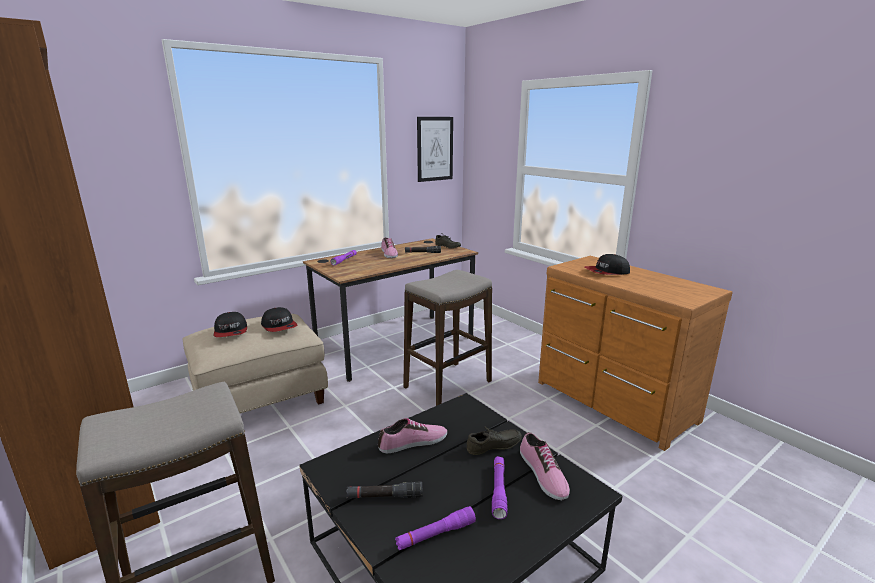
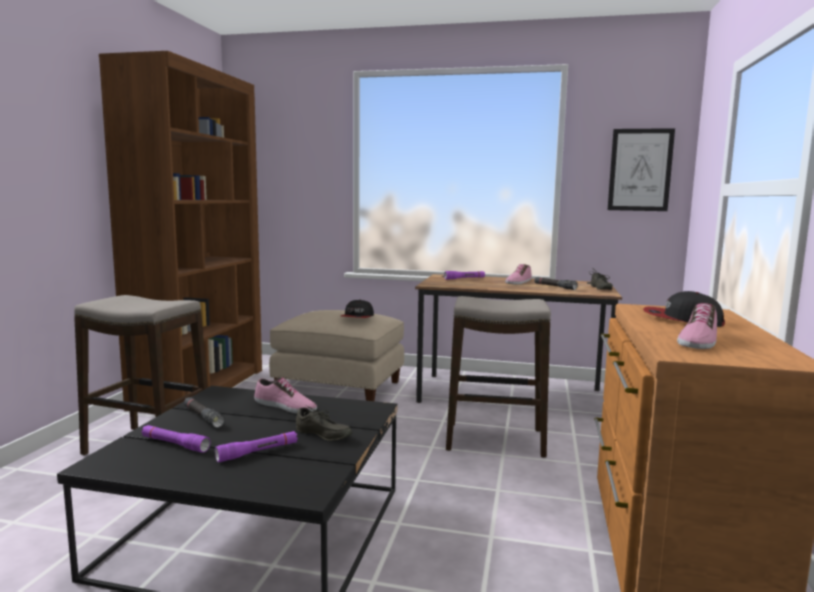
camera: 50 degrees right, 10 degrees down
(231, 331) = (325, 312): cap -> none
(542, 474) = (307, 464): shoe -> shoe (697, 340)

